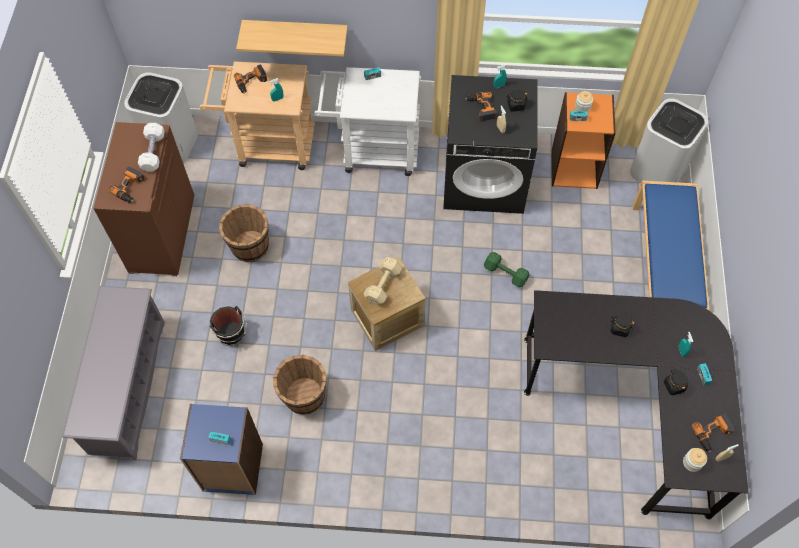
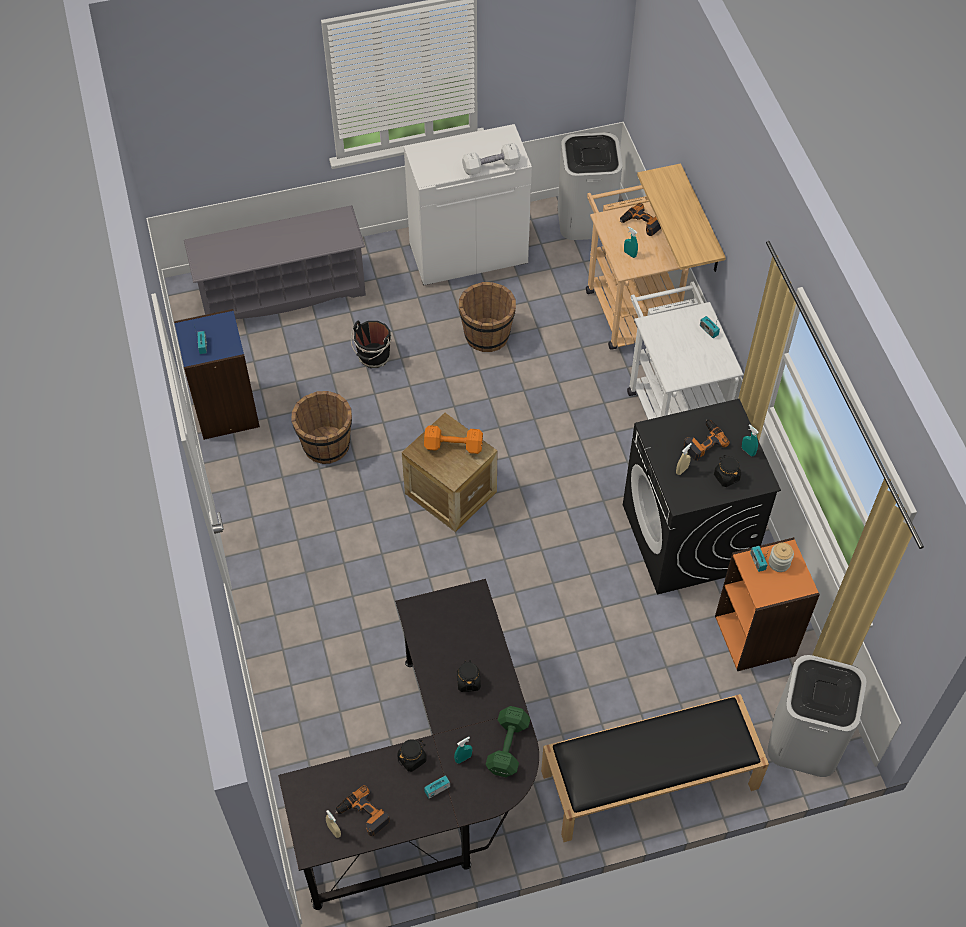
camera: 70 degrees right, 5 degrees down
(130, 188) = (439, 164): power drill -> none
(161, 233) = (468, 253): brown cabinet -> white cabinet
(384, 284) = (455, 446): beige dumbbell -> orange dumbbell
(506, 274) = (560, 598): green dumbbell -> green dumbbell (507, 748)
(663, 268) = (648, 781): blue bench -> black bench
(692, 462) = (318, 798): jar -> none

